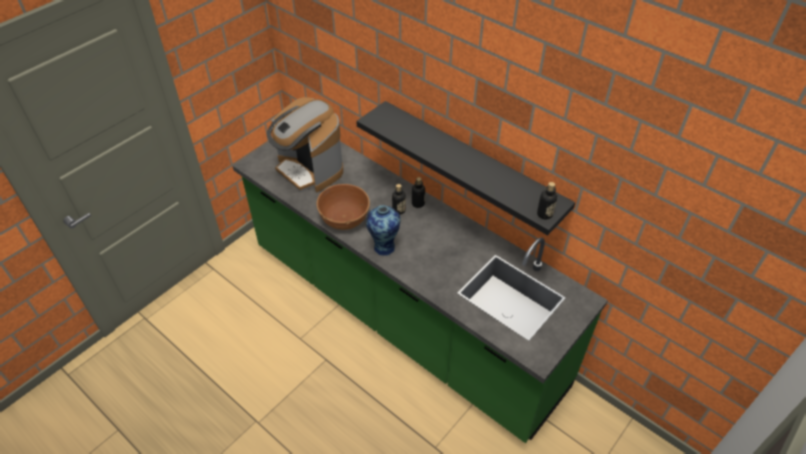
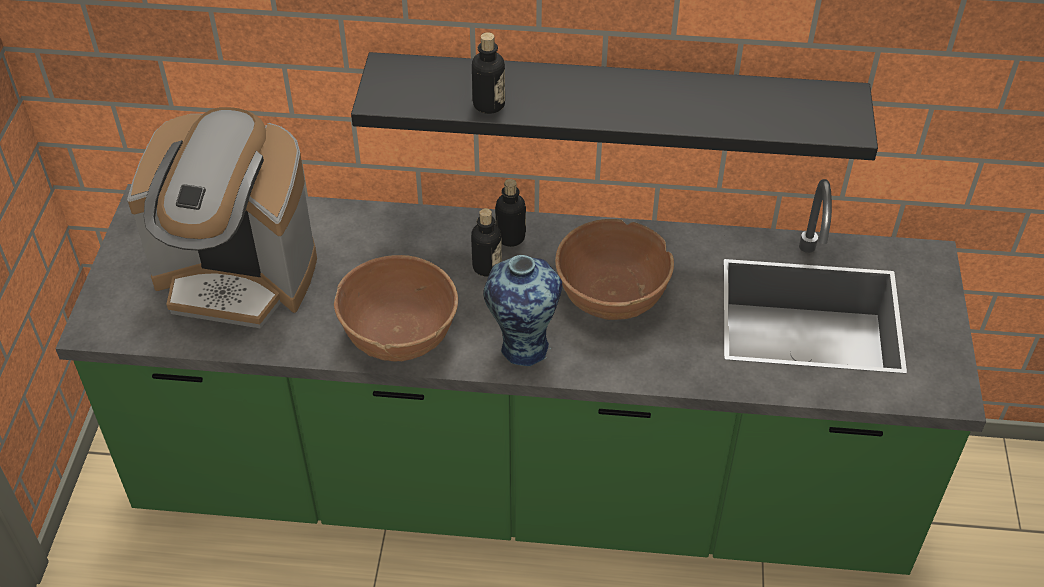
camera: 35 degrees left, 0 degrees up
(435, 245) = (611, 296): none -> brown bowl
(544, 214) = (846, 125): bottle -> bottle (489, 104)

